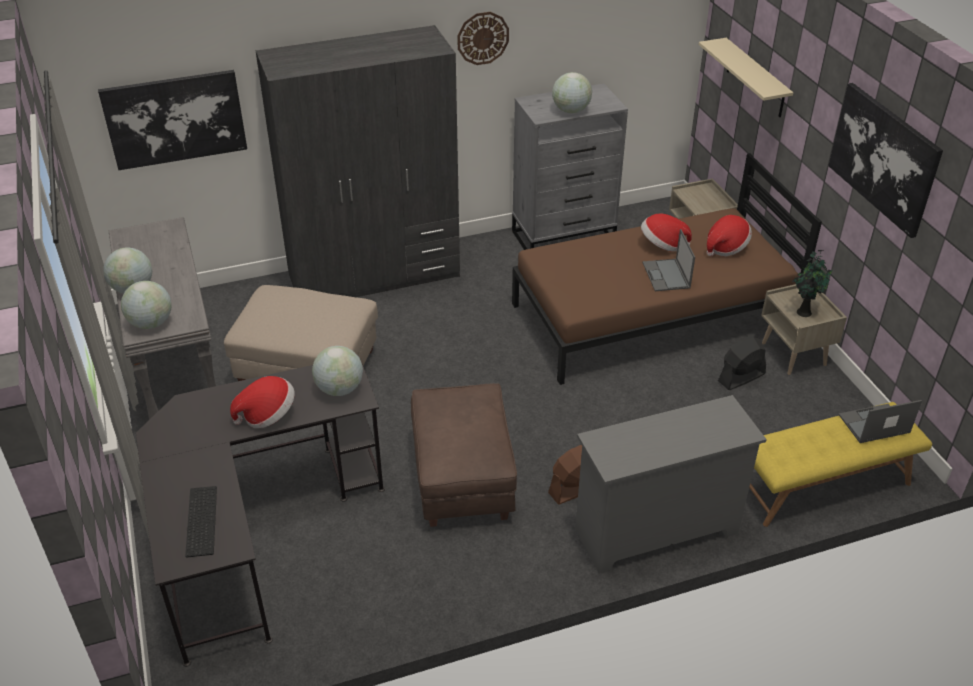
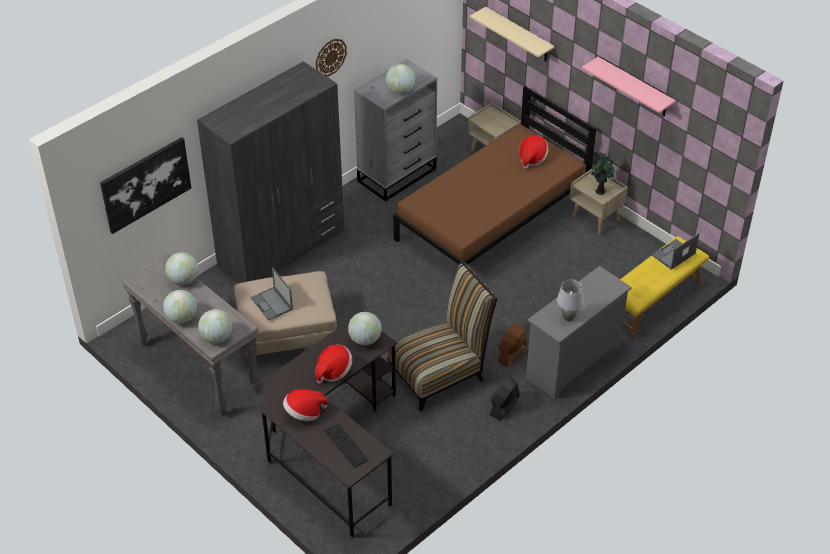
camera: 25 degrees left, 5 degrees up
(174, 249) = (183, 280): none -> globe
(463, 479) = (440, 372): brown ottoman -> chair
(640, 451) = (568, 317): none -> grey table lamp
(662, 245) = (490, 169): hat -> hat (304, 413)
(666, 275) = (506, 192): laptop -> laptop (272, 304)
(741, 377) = (571, 246): black fan -> black fan (504, 406)
(883, 158) = (634, 87): picture -> pink shelf

